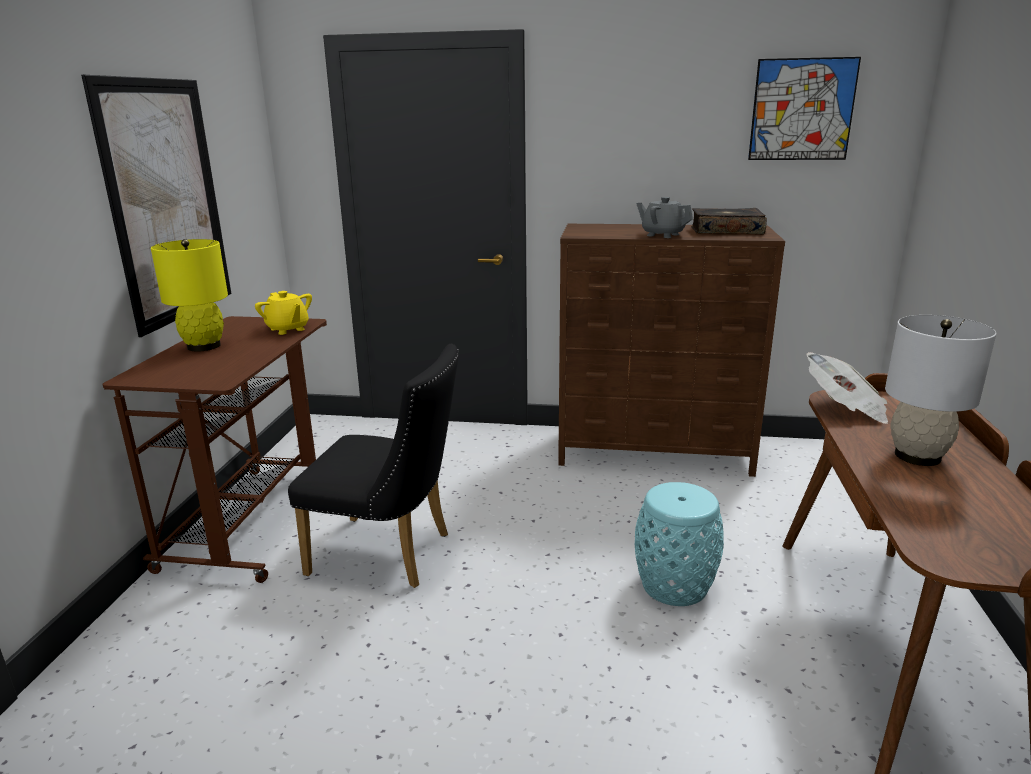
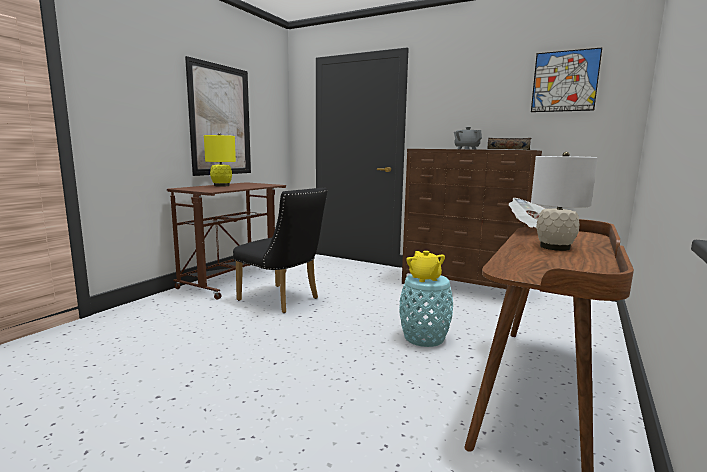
camera: 20 degrees right, 10 degrees down
(287, 329) = (264, 185): yellow teapot -> yellow teapot (424, 278)

